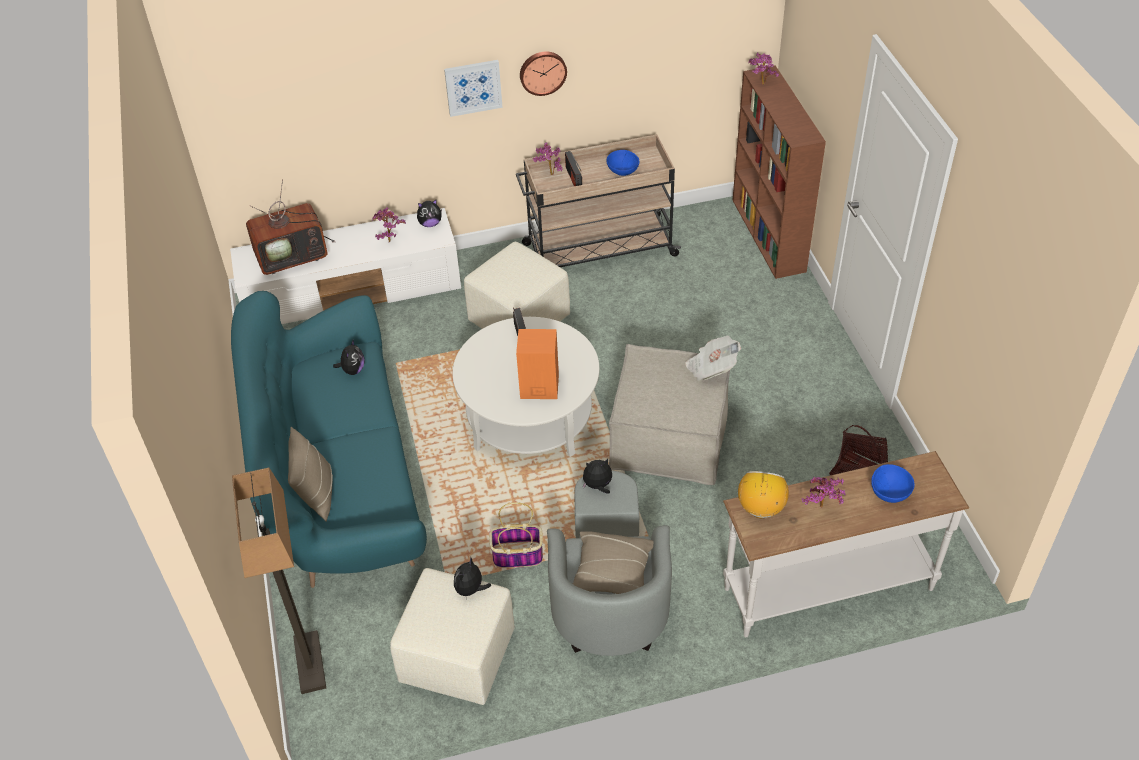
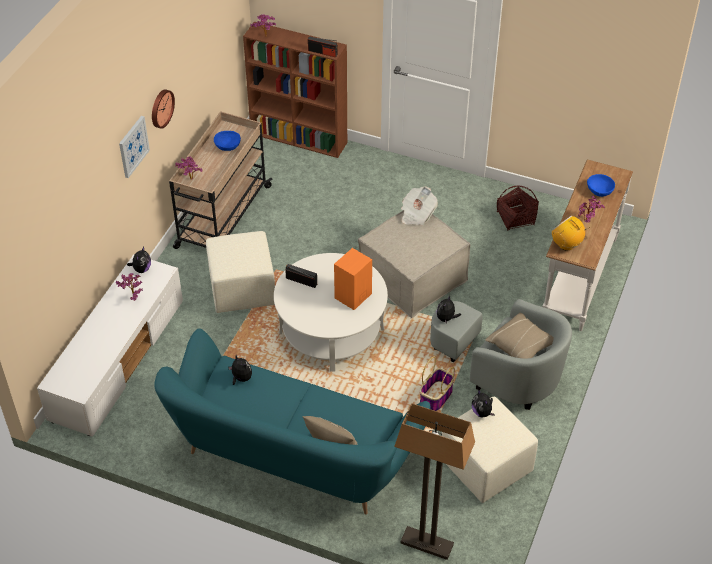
camera: 55 degrees left, 0 degrees up
(293, 255) = (88, 356): television -> none
(573, 177) = (207, 171): radio -> radio (322, 52)

